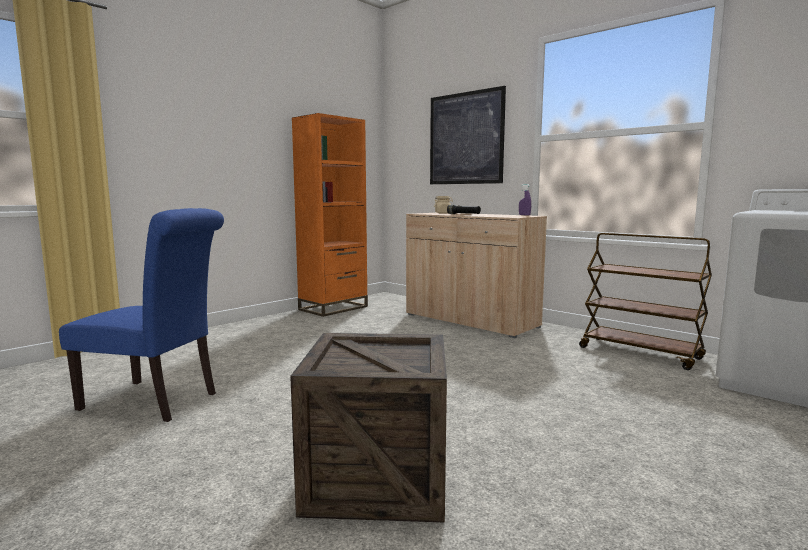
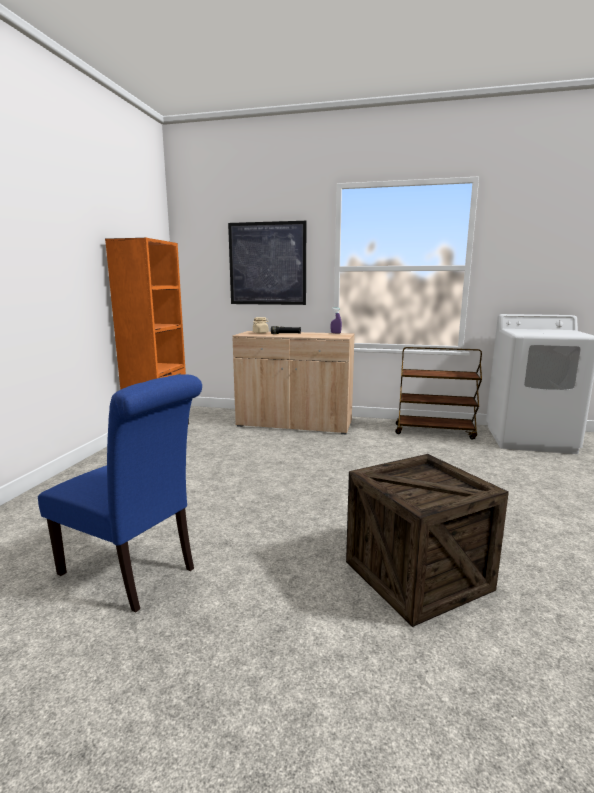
camera: 30 degrees left, 5 degrees up
(156, 401) = (133, 573): blue chair -> blue chair turned 45 degrees clockwise

